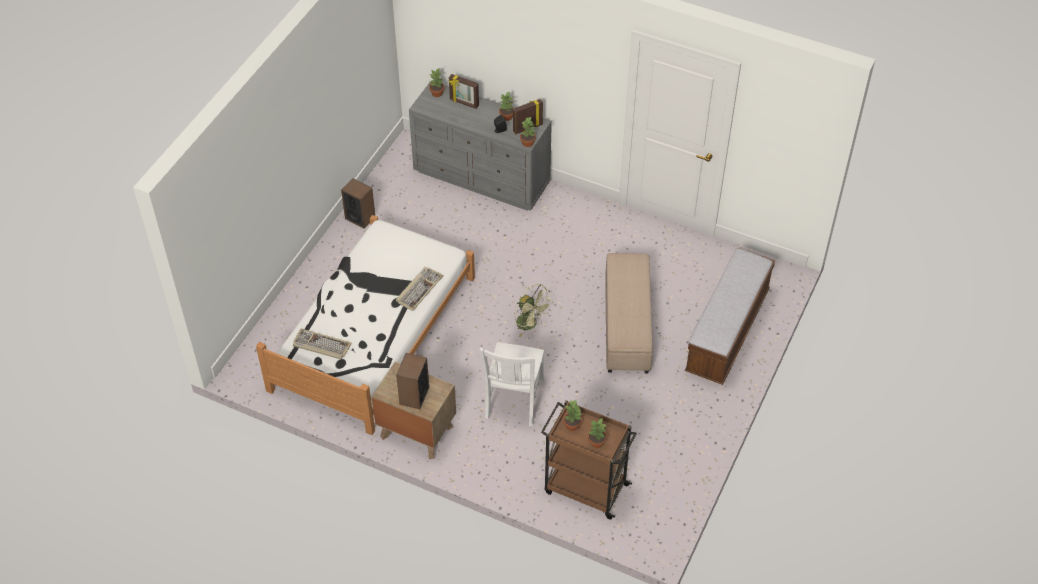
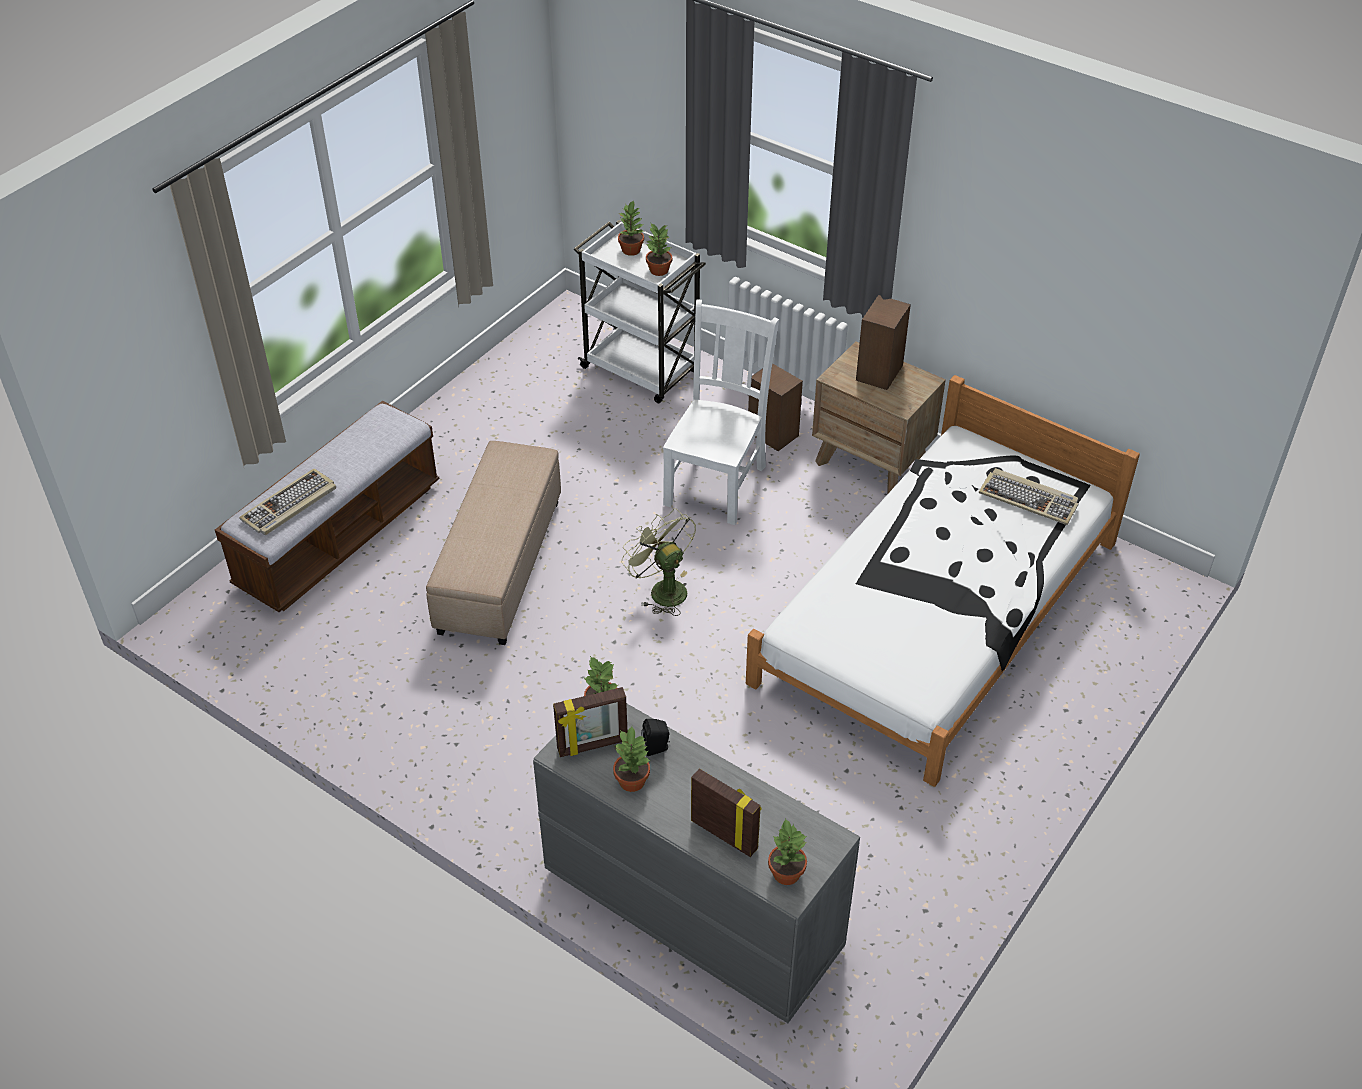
camera: 170 degrees left, 5 degrees down
(360, 217) = (966, 845): speaker -> speaker (772, 434)
(419, 289) = (858, 570): keyboard -> keyboard (289, 505)
(584, 488) = (642, 370): brown cart -> white cart

